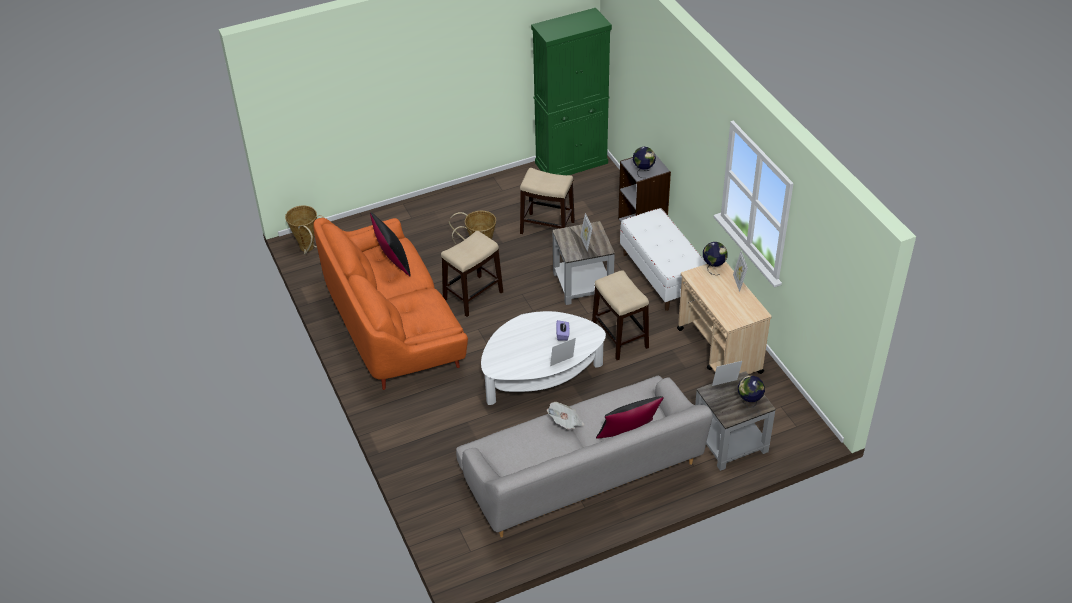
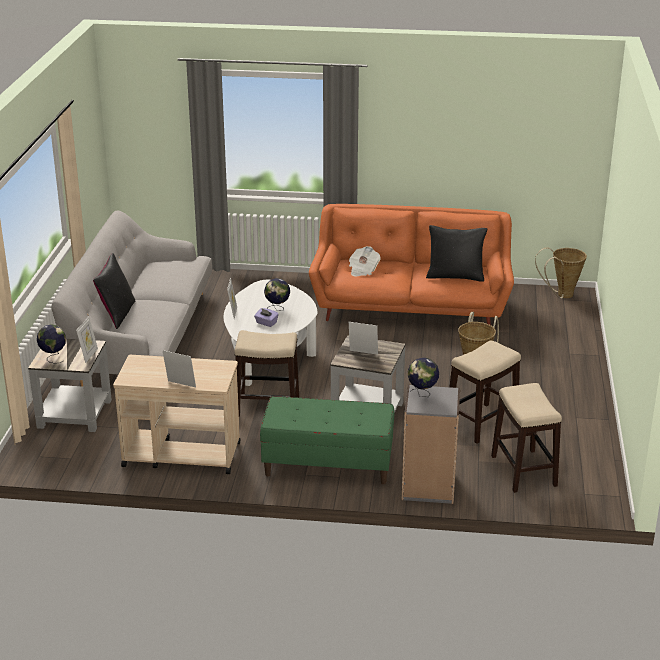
camera: 120 degrees right, 15 degrees down
(473, 295) = (413, 352): stool -> stool (524, 471)
(565, 422) = (168, 294): newspaper -> newspaper (363, 270)
(571, 163) = (597, 481): green cabinet -> none
(662, 276) = (327, 465): white bench -> green bench
(713, 268) = (219, 380): globe -> globe (277, 309)

